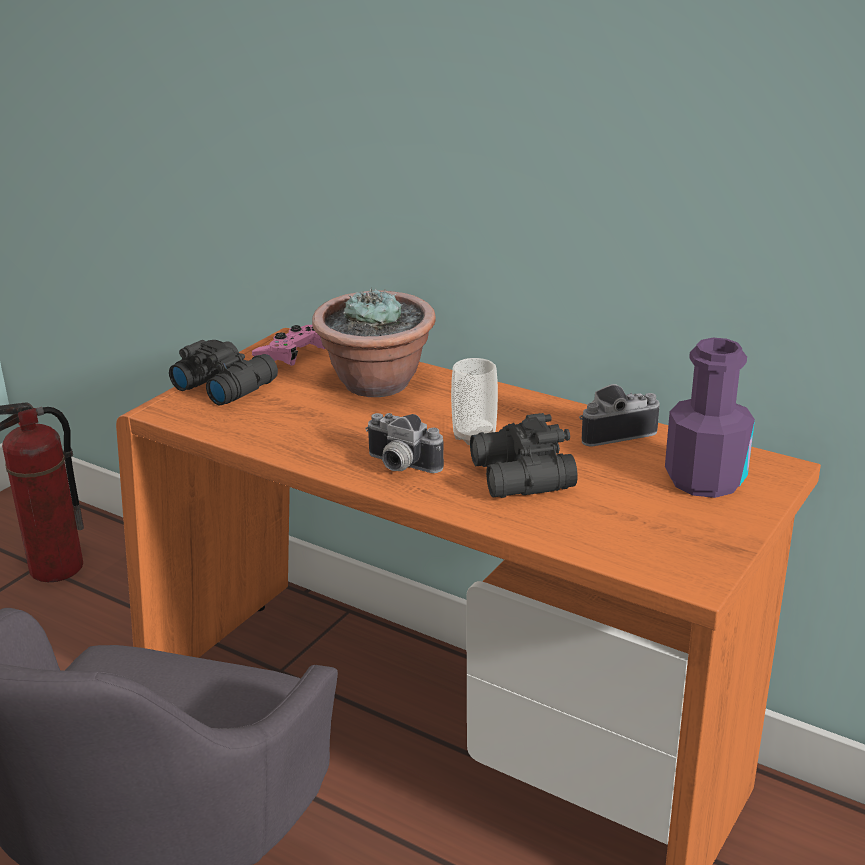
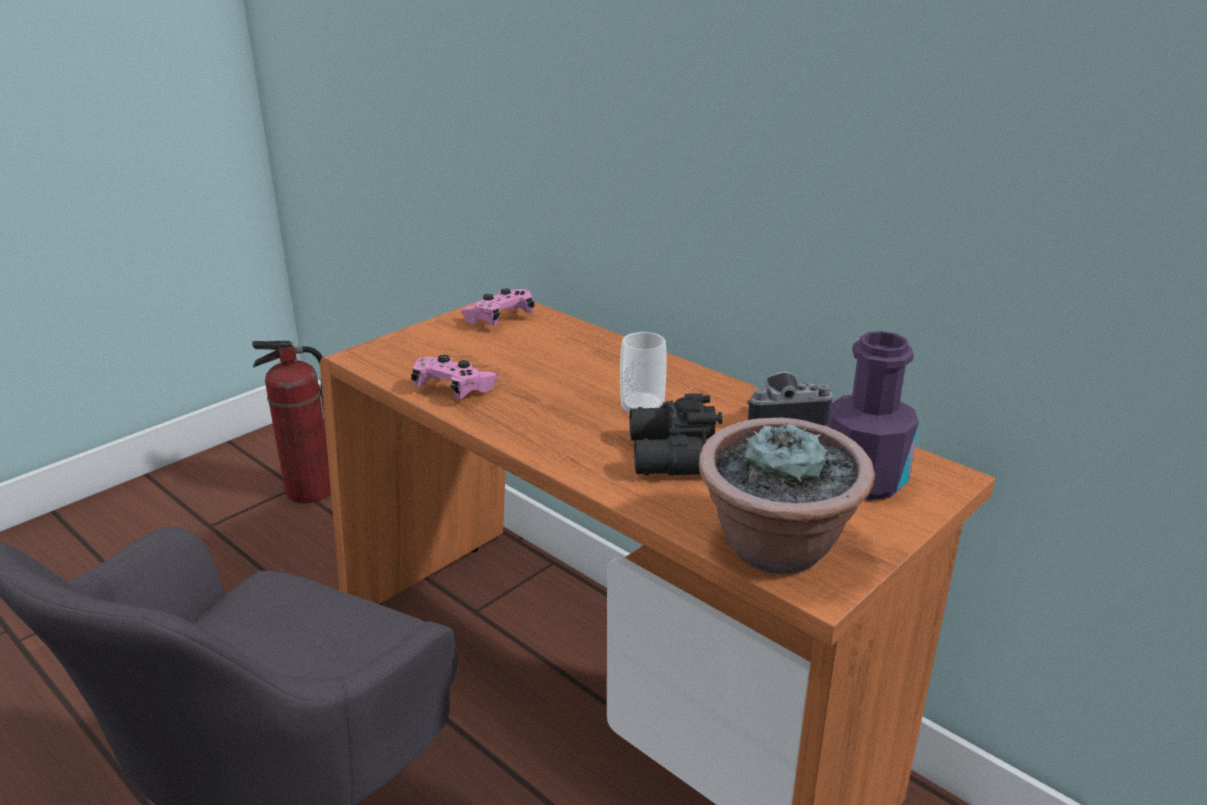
camera: 10 degrees right, 0 degrees up
(225, 385) = (428, 338): black binoculars -> none
(276, 434) = (454, 389): none -> pink game controller
(377, 384) = (568, 351): potted plant -> potted plant (777, 549)
(399, 466) = (557, 432): camera -> none

